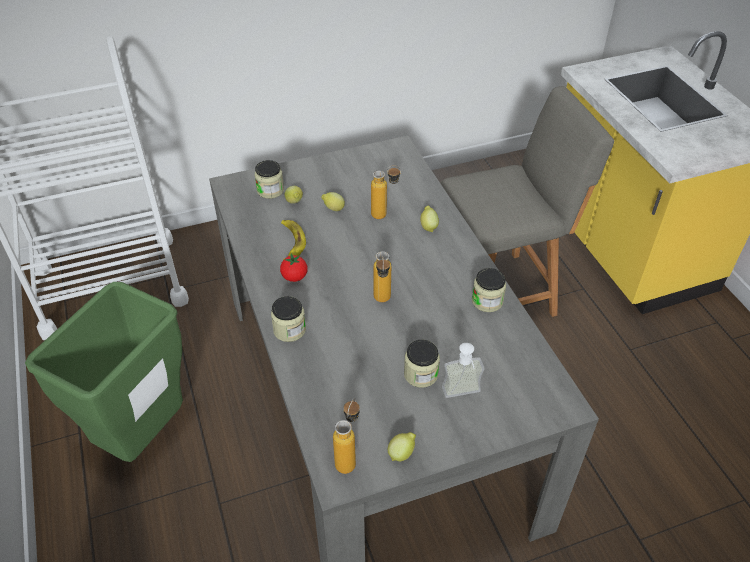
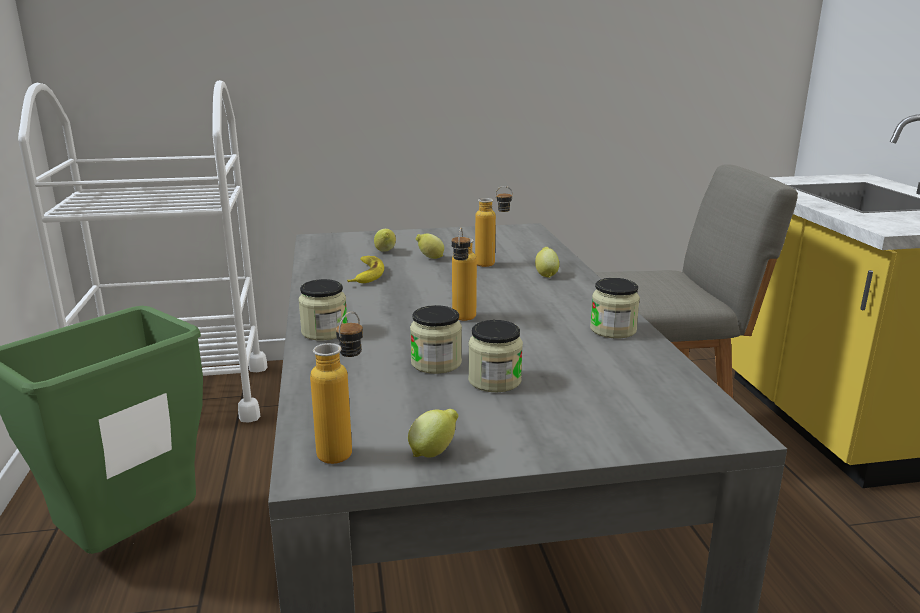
camera: 10 degrees right, 25 degrees down
(270, 190) = (361, 244): jar -> jar (436, 363)
(294, 277) = (355, 296): tomato -> none
(463, 396) = (555, 405): soap dispenser -> none

